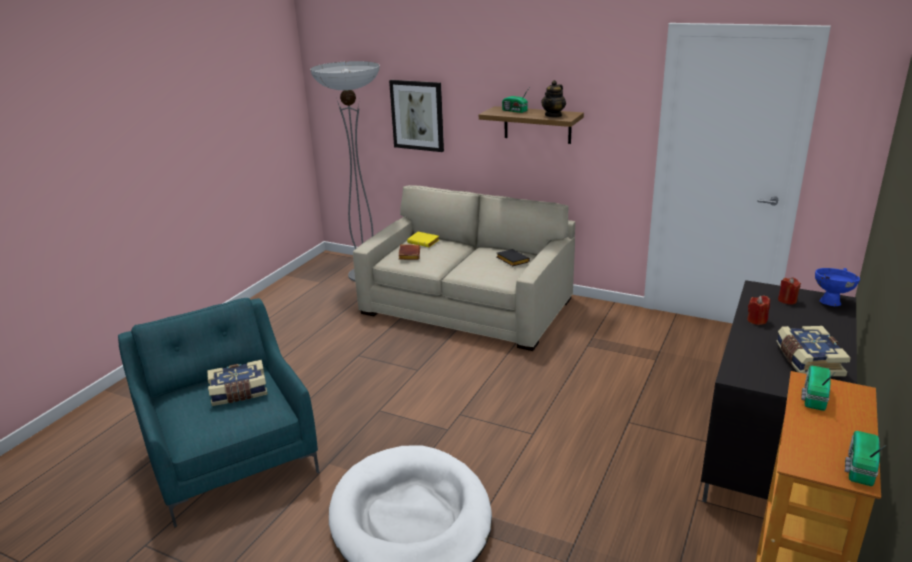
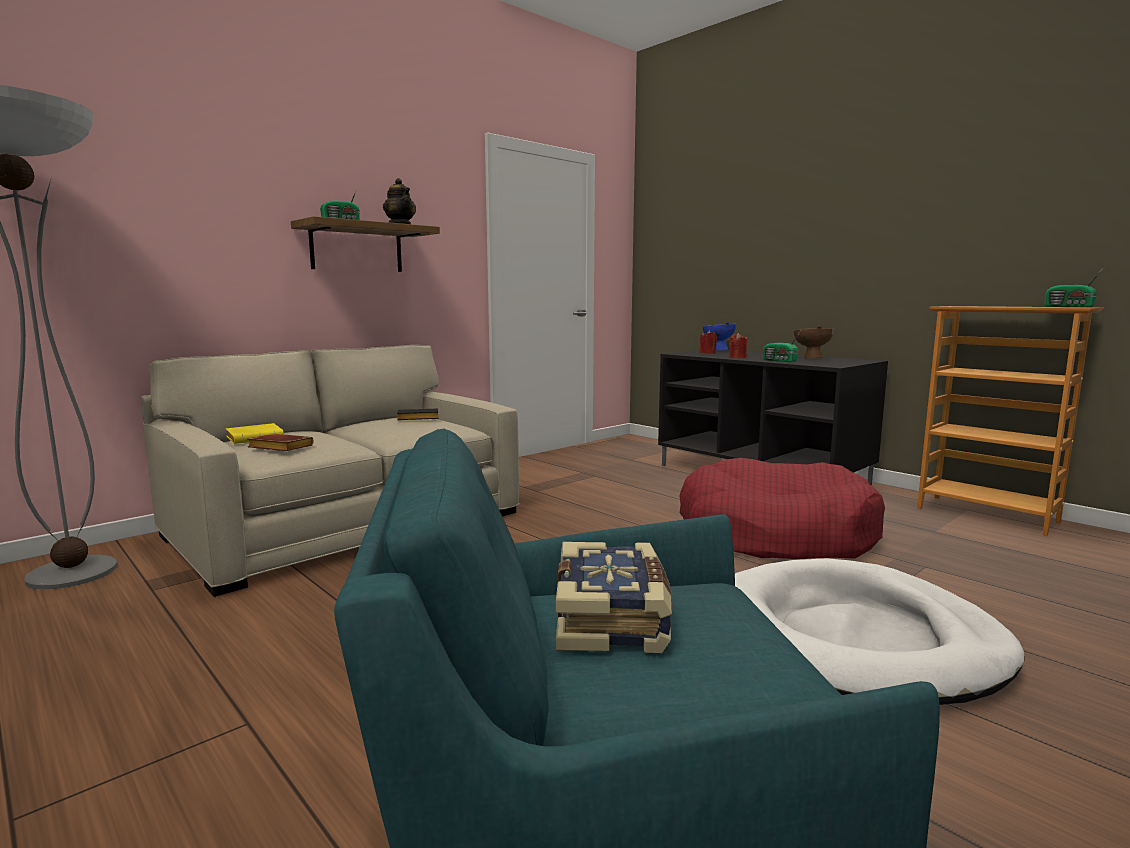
camera: 70 degrees left, 15 degrees down
(417, 115) = (140, 237): picture -> none
(583, 473) = (775, 534): none -> red dog bed
(807, 361) = (811, 358): book -> brown bowl
(813, 397) = (971, 306): radio -> radio (780, 361)

